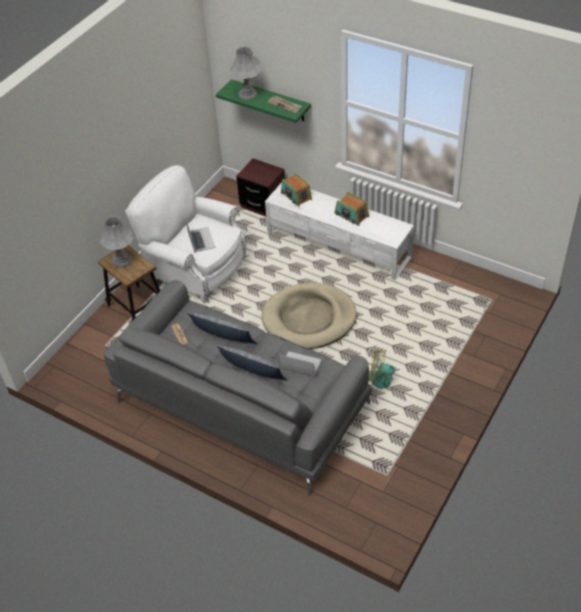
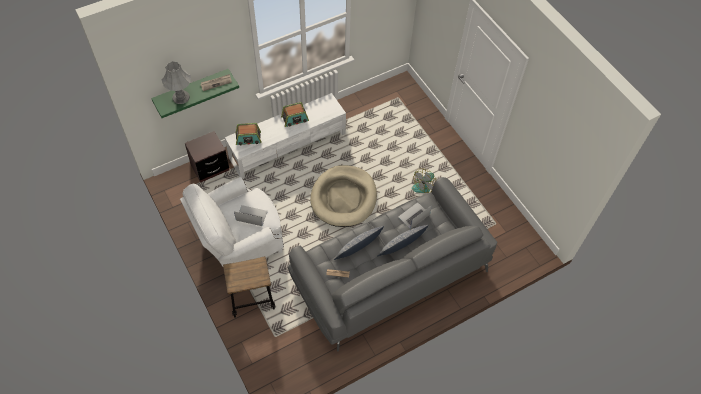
camera: 65 degrees left, 10 degrees up
(122, 260) = (240, 275): grey table lamp -> none

